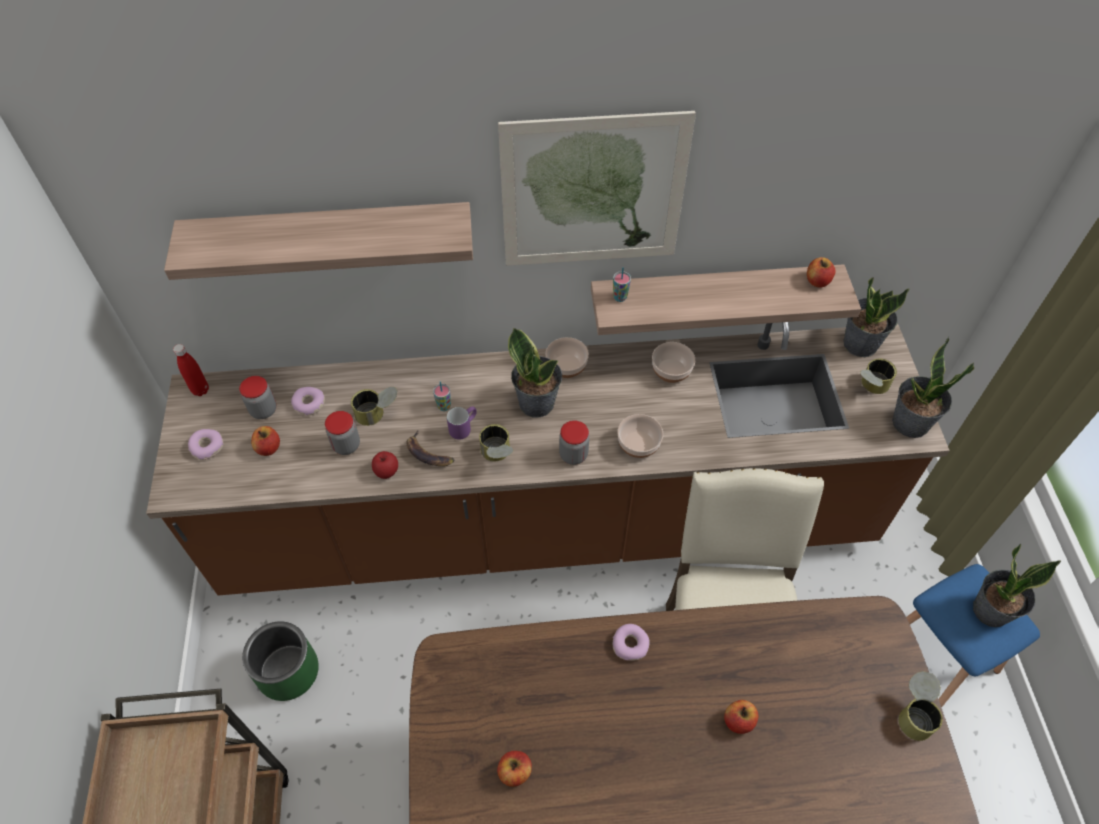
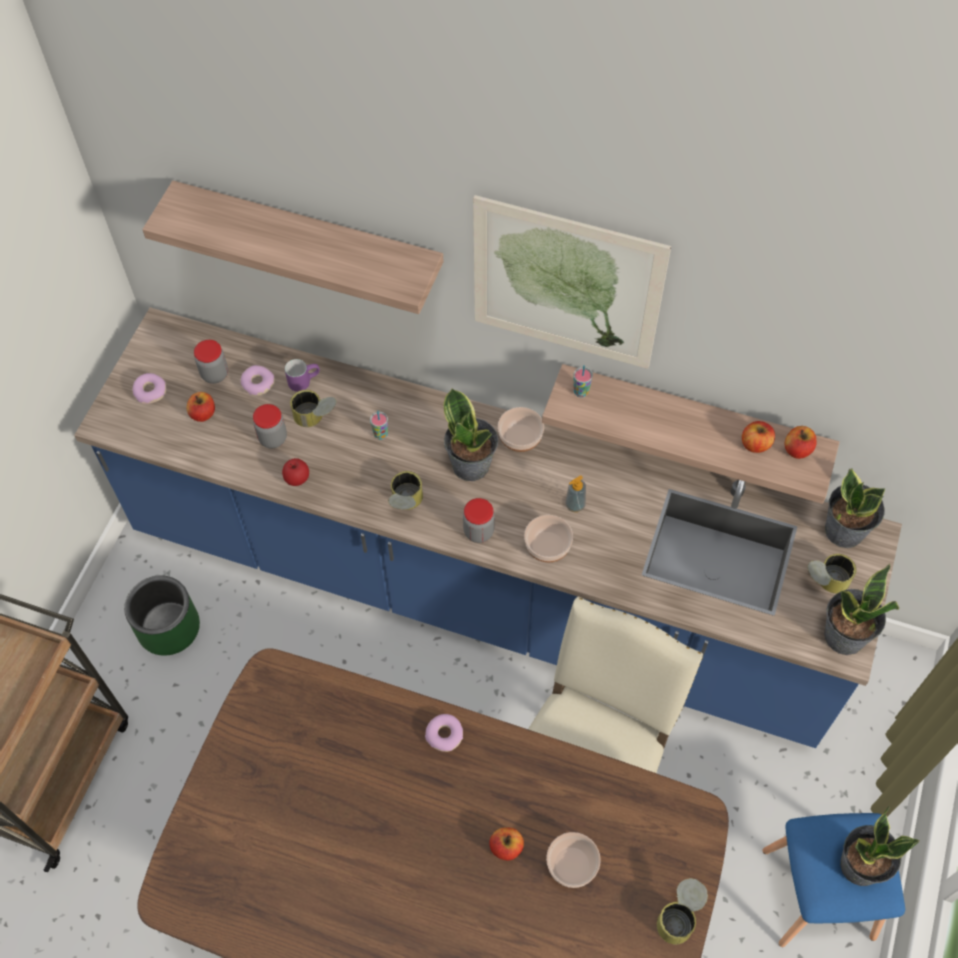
camera: 25 degrees right, 5 degrees up
(200, 390) = (168, 332): red bottle -> none
(428, 454) = (342, 476): banana -> none
(462, 427) = (387, 462): purple mug -> purple mug (303, 381)
(514, 772) = (284, 800): apple -> apple (755, 444)
(549, 525) = (480, 589): brown counter -> blue counter
(641, 403) = (575, 505): none -> soap dispenser
(671, 371) = (623, 483): bowl -> bowl (571, 866)

